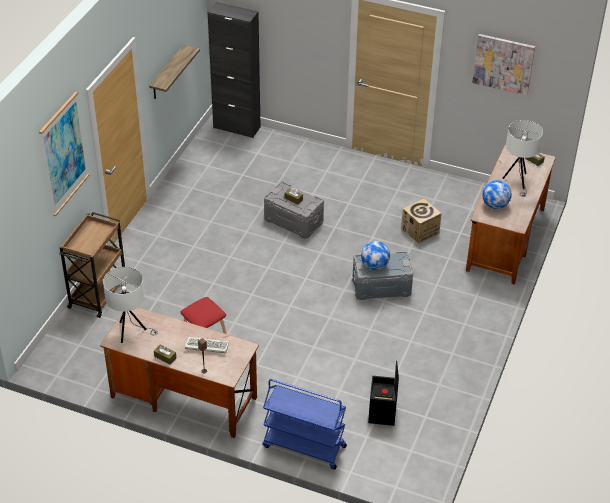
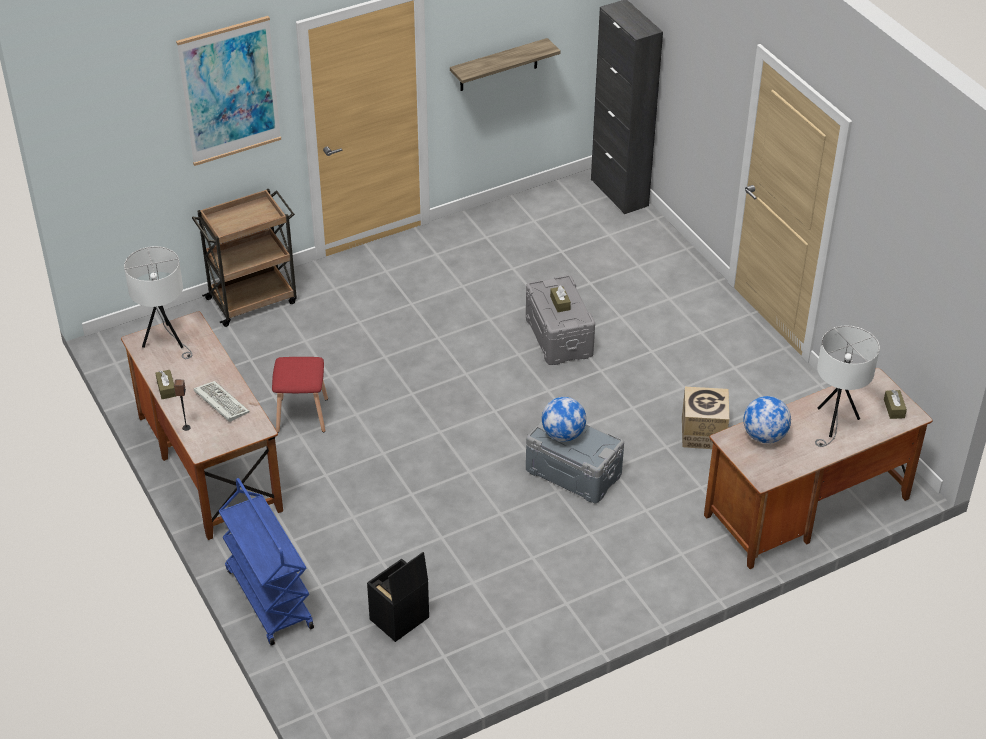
camera: 40 degrees right, 0 degrees up
(503, 64) = (905, 239): picture -> none

